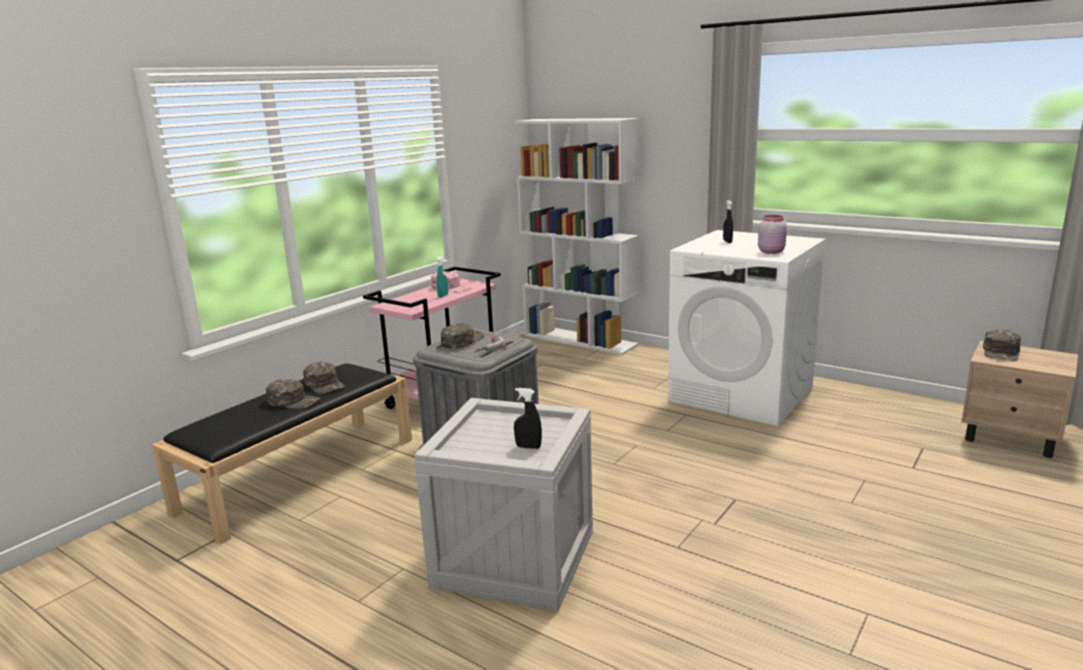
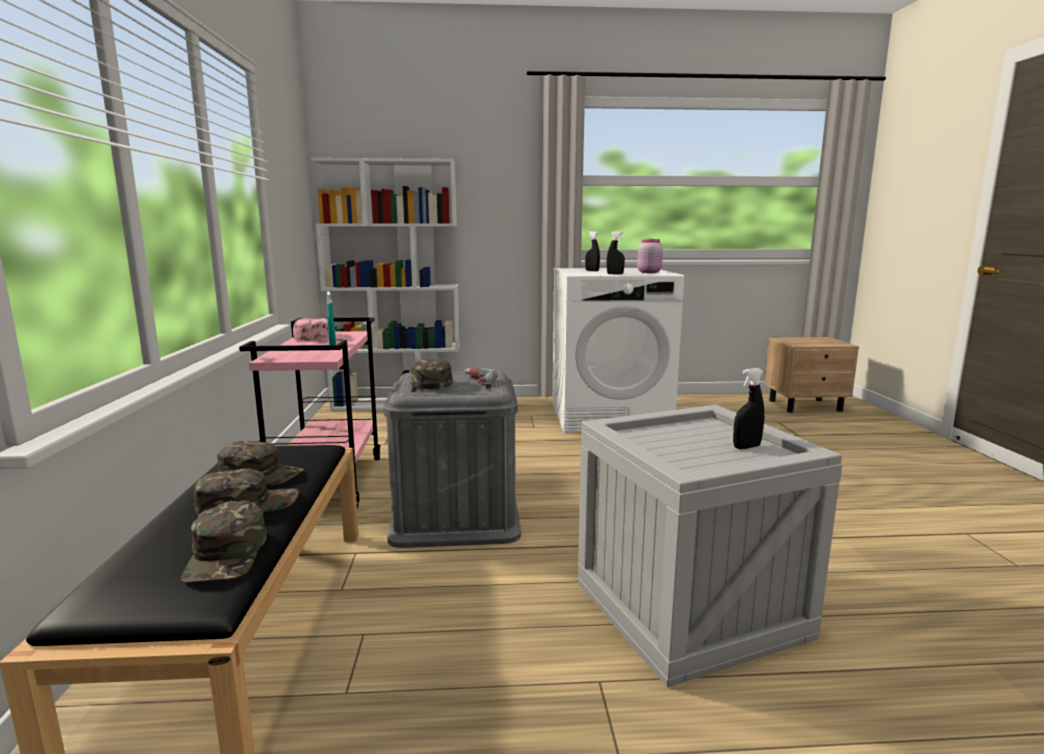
camera: 40 degrees left, 5 degrees down
(721, 252) = (615, 274): none -> black spray bottle
(1001, 352) = (796, 341): green cap -> green cap (227, 554)

